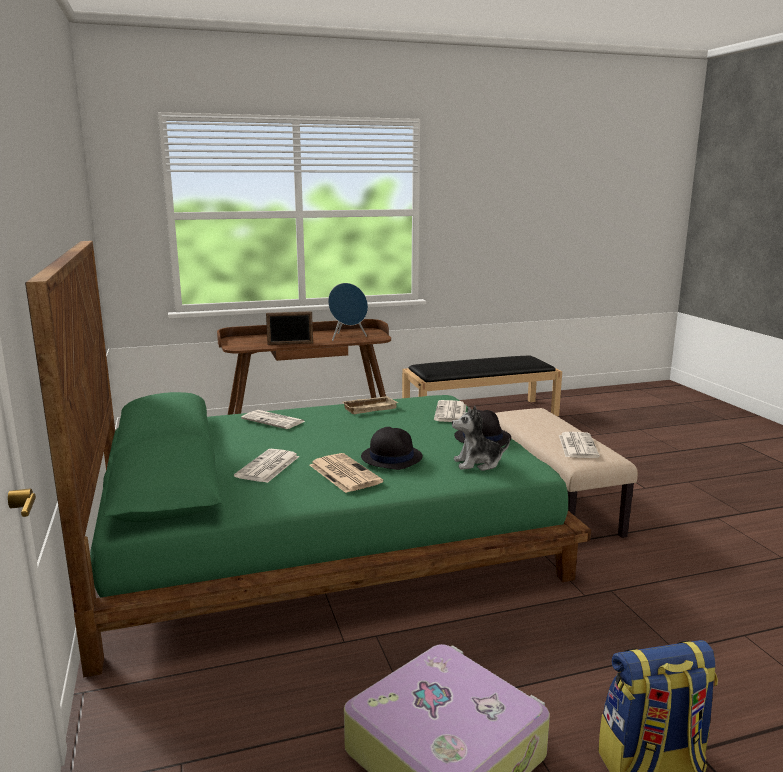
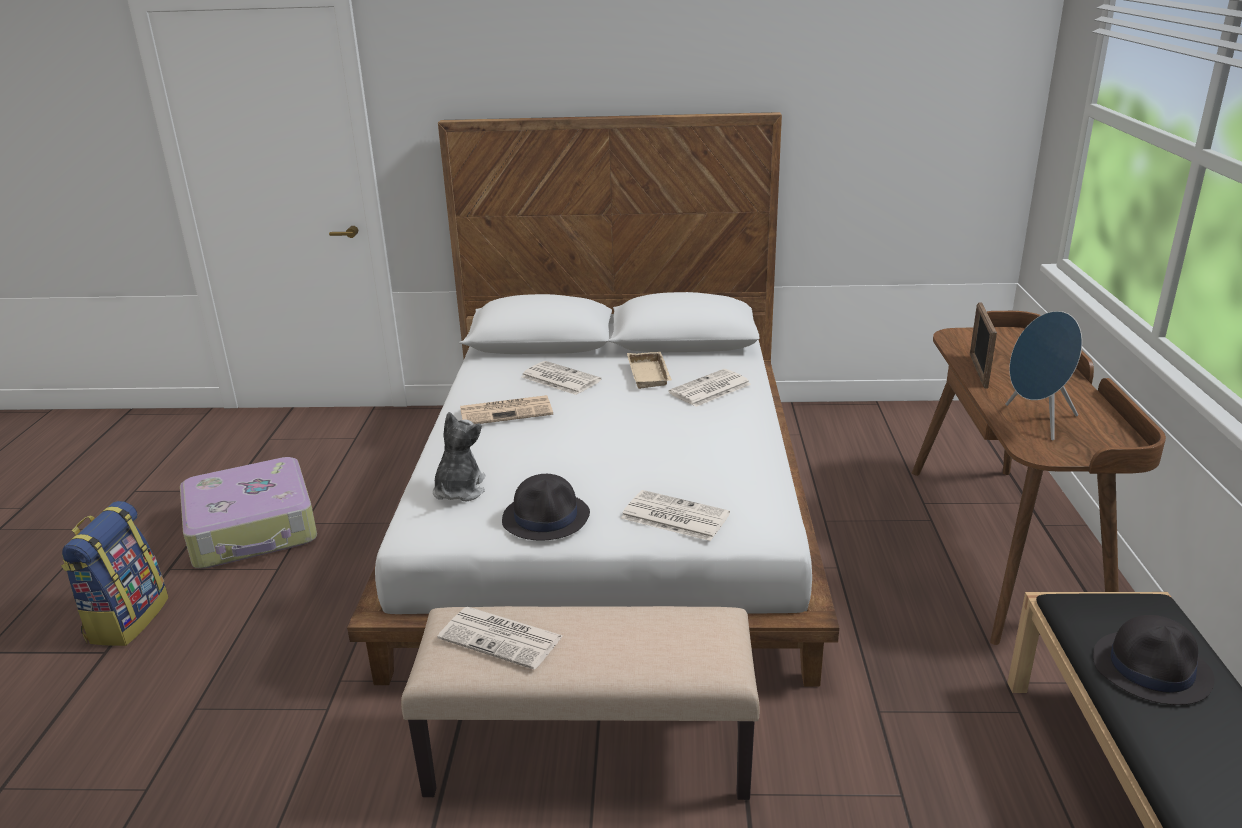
camera: 110 degrees right, 10 degrees up
(322, 537) = (610, 516): green bed -> white bed
(369, 408) = (731, 454): beige tray -> beige tray (651, 375)
(391, 457) = (522, 438): black hat -> black hat (1152, 669)

